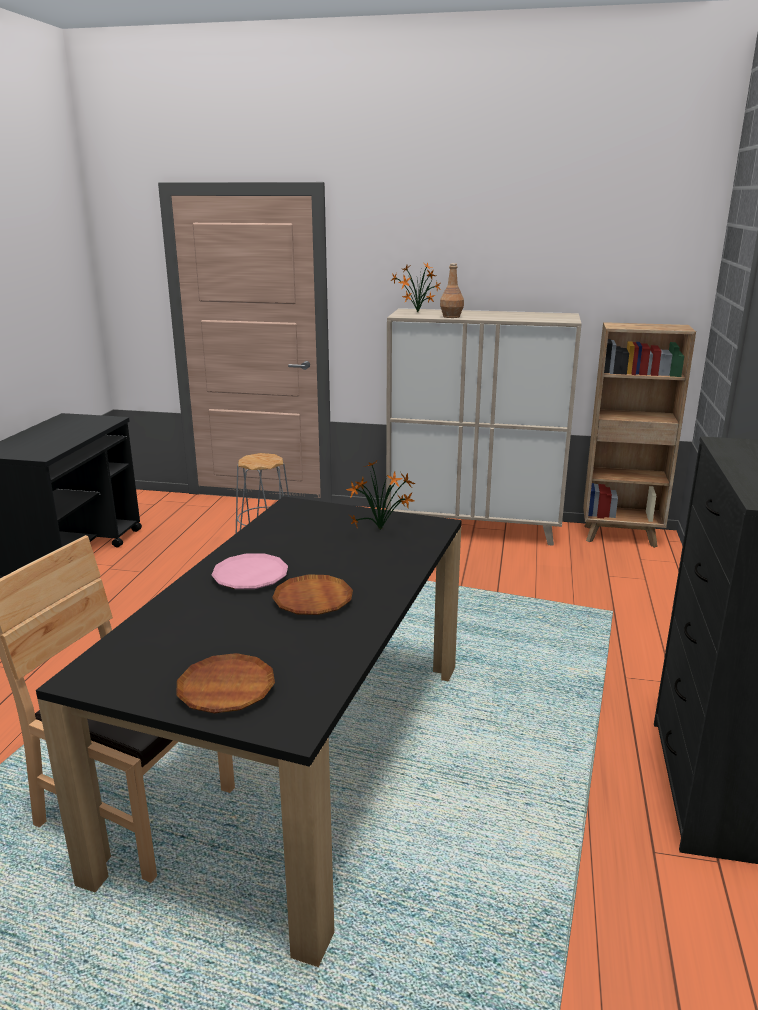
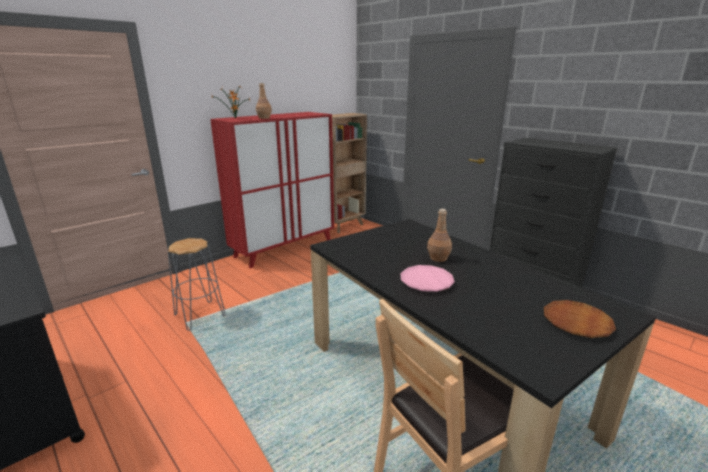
camera: 55 degrees left, 0 degrees up
(313, 600) = (476, 273): brown plate -> none
(334, 568) = (438, 258): none -> brown bottle
(382, 530) = (399, 235): potted plant -> none
(474, 528) = (284, 248): beige cabinet -> red cabinet

